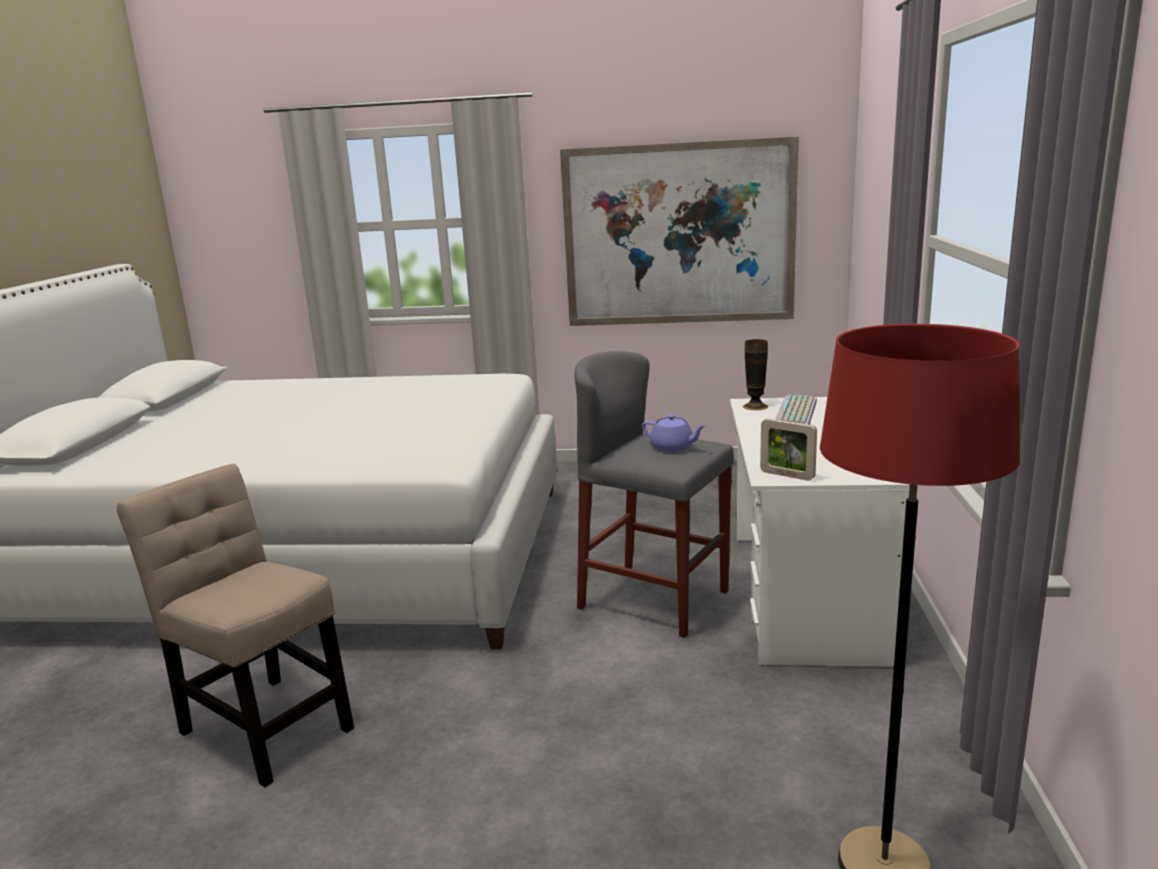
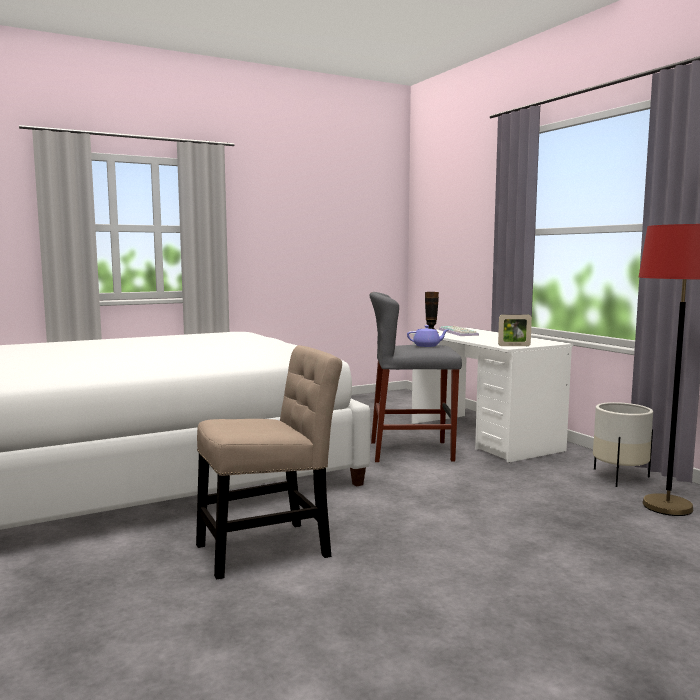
camera: 35 degrees left, 10 degrees down
(262, 725) = (270, 548): beige chair -> beige chair turned 150 degrees clockwise
(678, 234) = (317, 246): picture -> none
(904, 761) = (619, 477): none -> white planter

